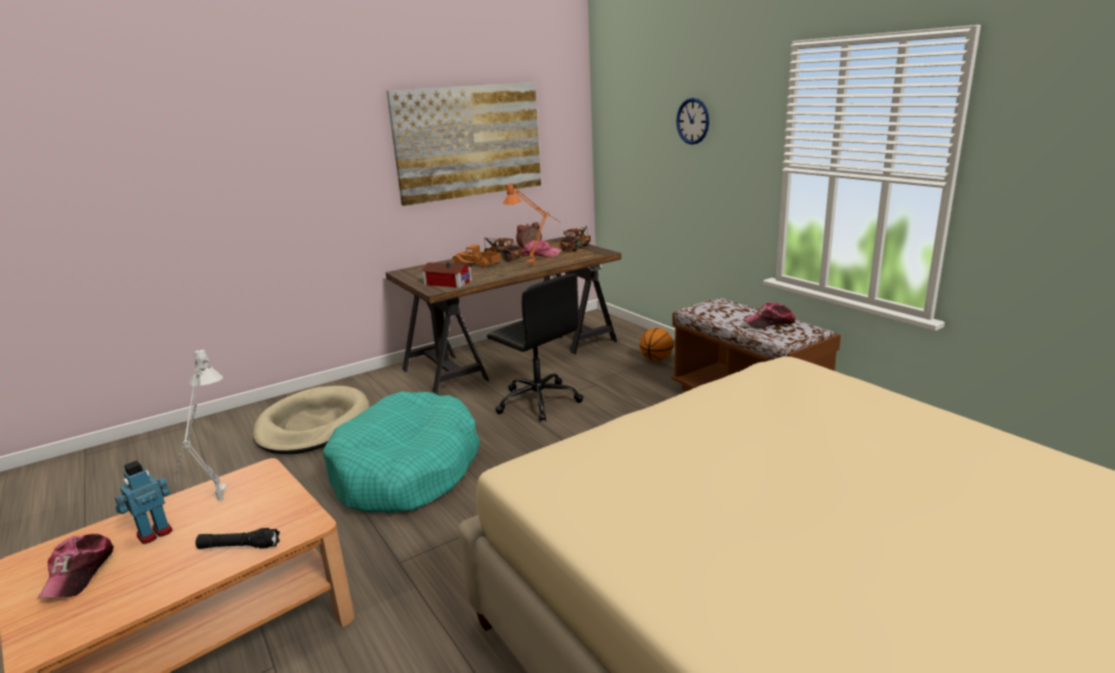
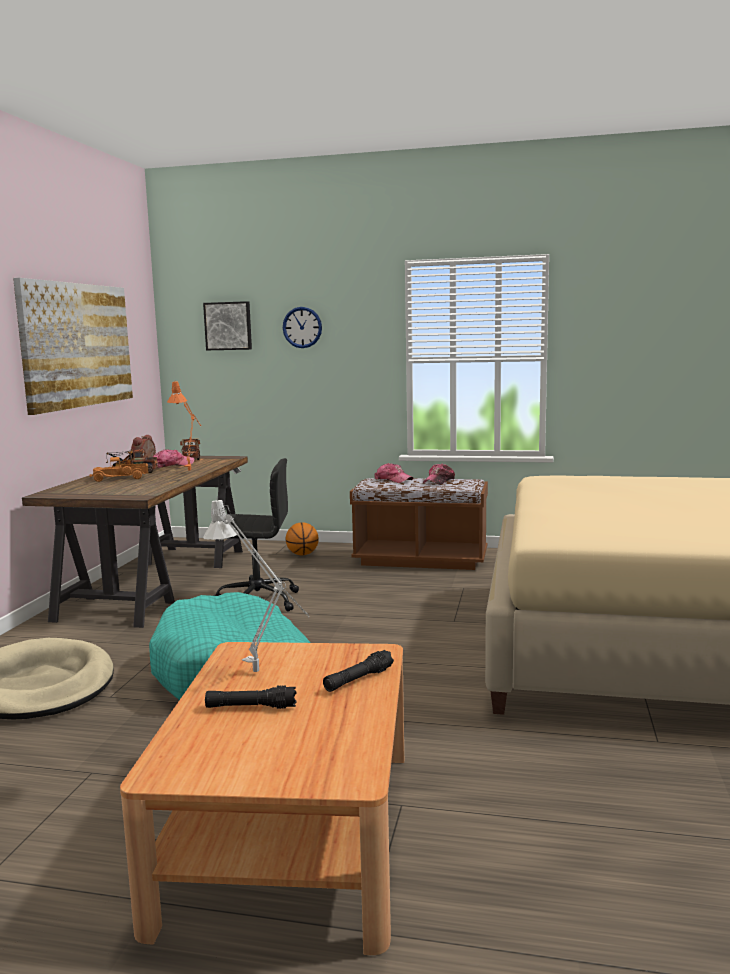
camera: 45 degrees left, 10 degrees down
(79, 573) = (253, 749): cap -> cap (393, 480)
(154, 533) = (251, 707): toy robot -> black flashlight
(447, 282) = (133, 491): toy house -> none
(637, 116) = (228, 326): none -> picture

